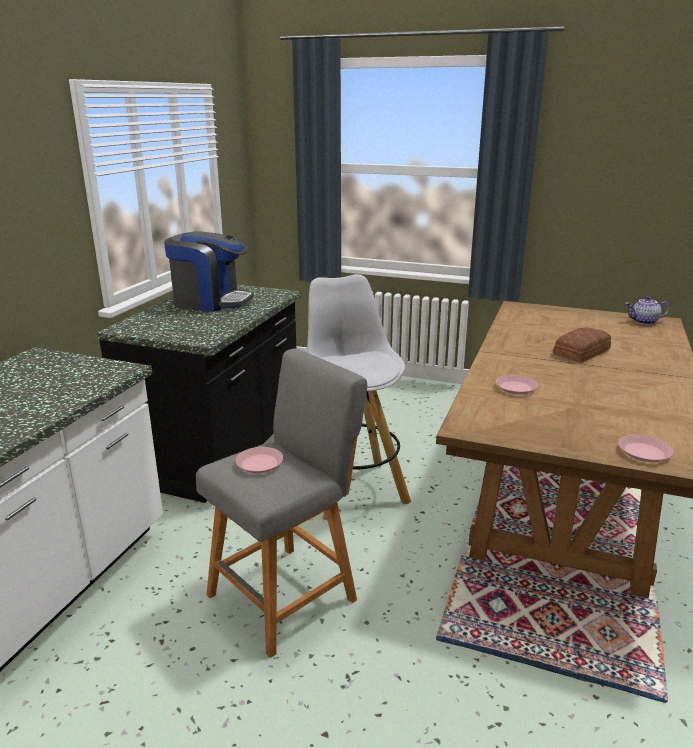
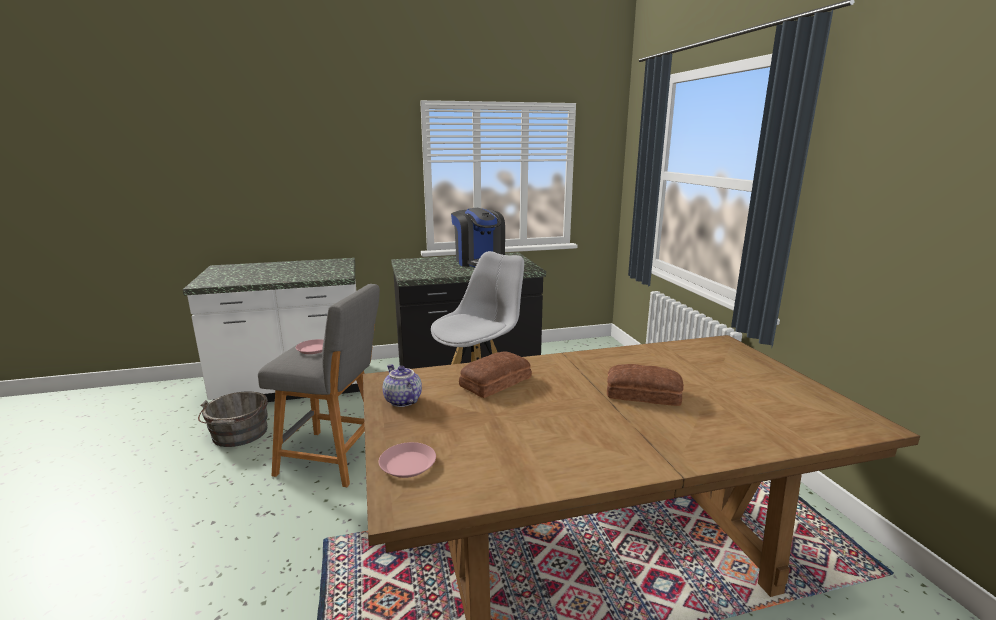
camera: 55 degrees right, 5 degrees down
(117, 673) = (239, 435): none -> grey bucket
(516, 388) = (494, 382): pink plate -> bread
(644, 322) = (833, 412): teapot -> teapot (402, 401)

